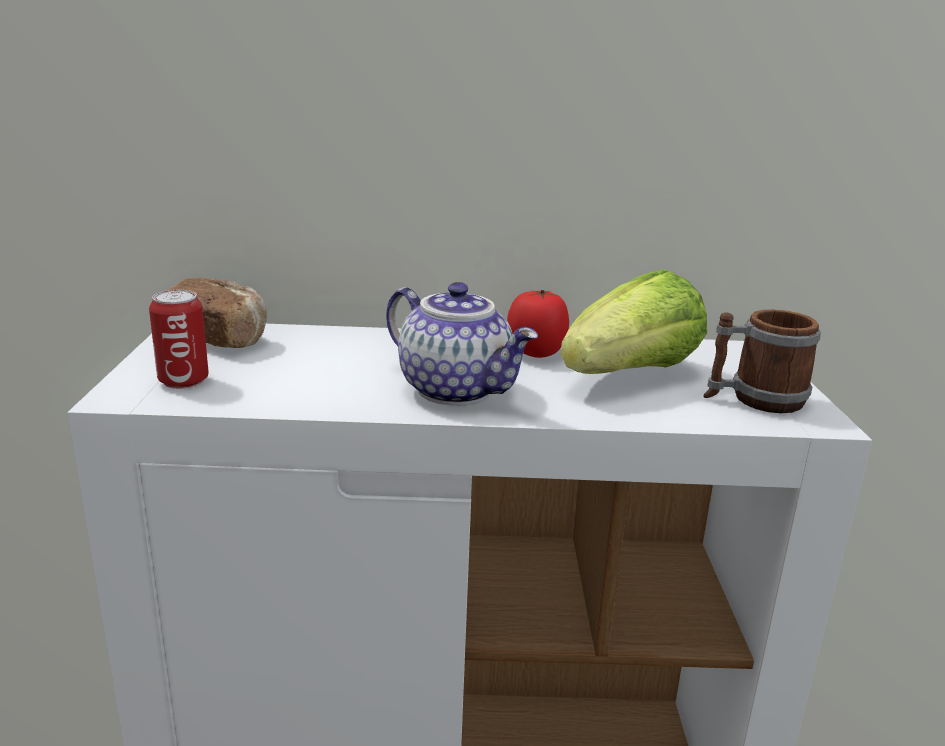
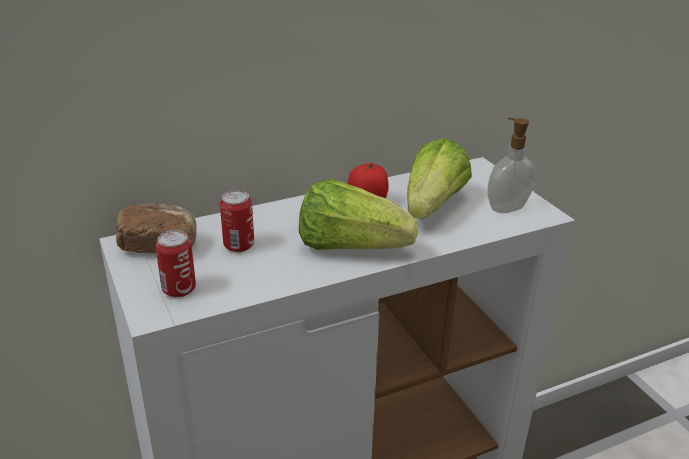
camera: 25 degrees left, 10 degrees up
(311, 358) = (239, 245): none -> can
(458, 390) = (350, 246): teapot -> lettuce
(754, 400) = (506, 207): mug -> soap dispenser

